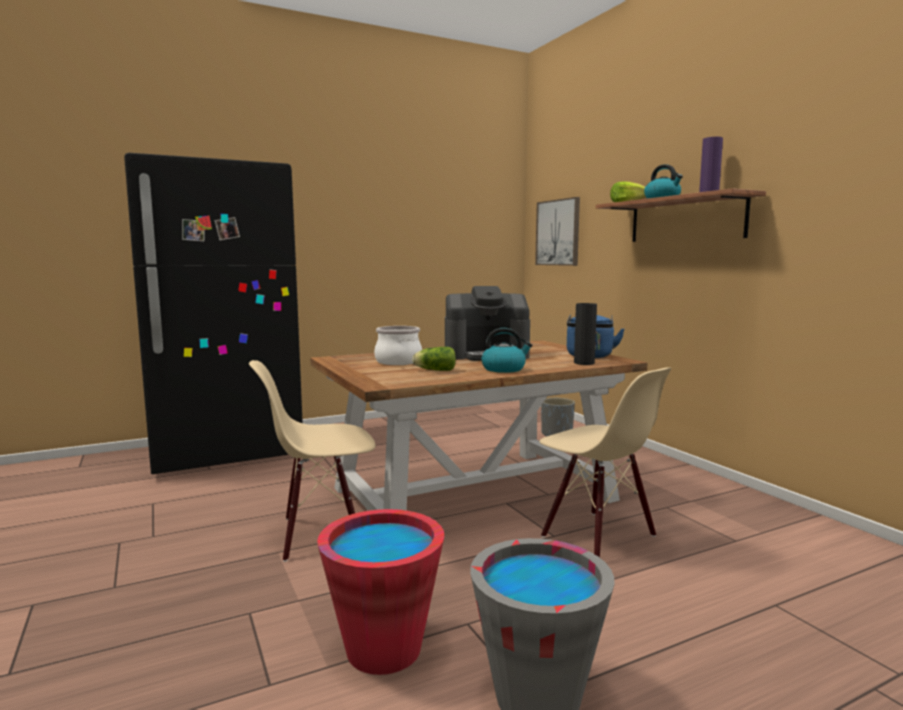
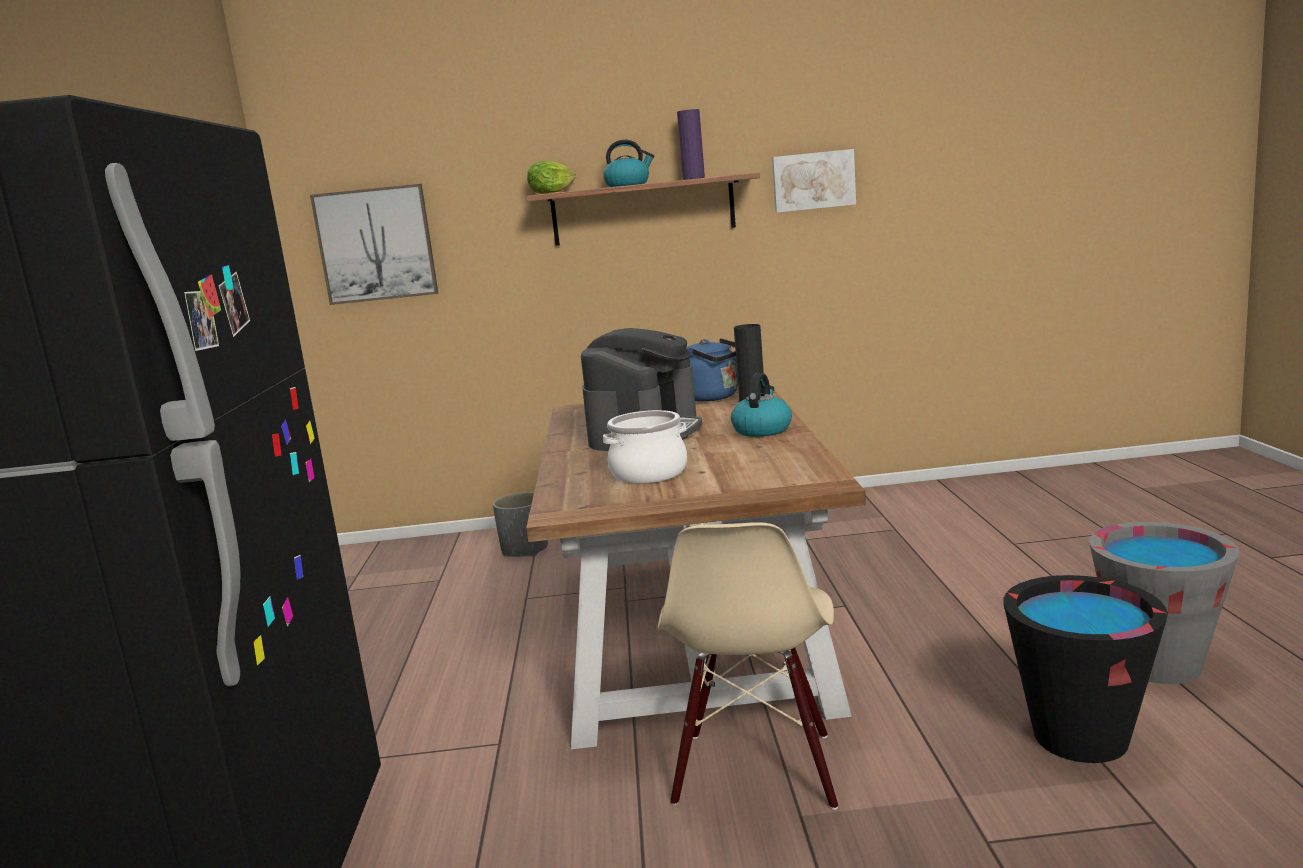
camera: 65 degrees left, 5 degrees up
(383, 649) = (1080, 737): red bucket -> black bucket
(434, 370) = (739, 458): lettuce -> none
(597, 537) = (859, 584): beige chair -> none
(821, 198) = (813, 181): none -> picture

